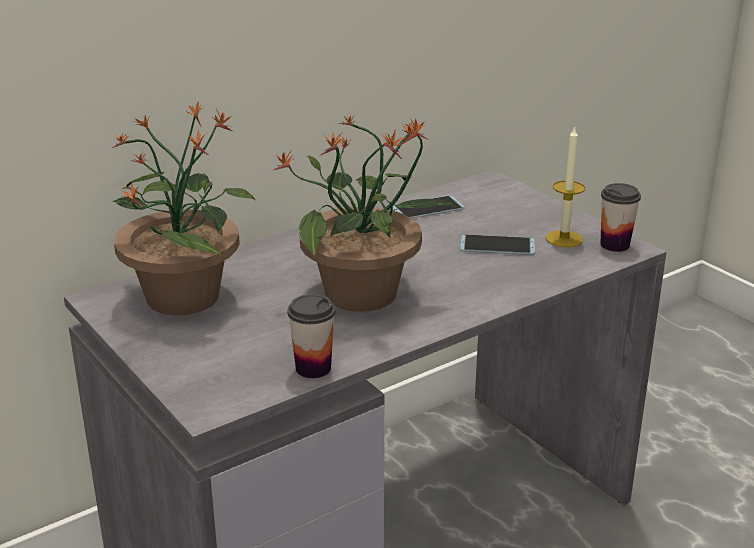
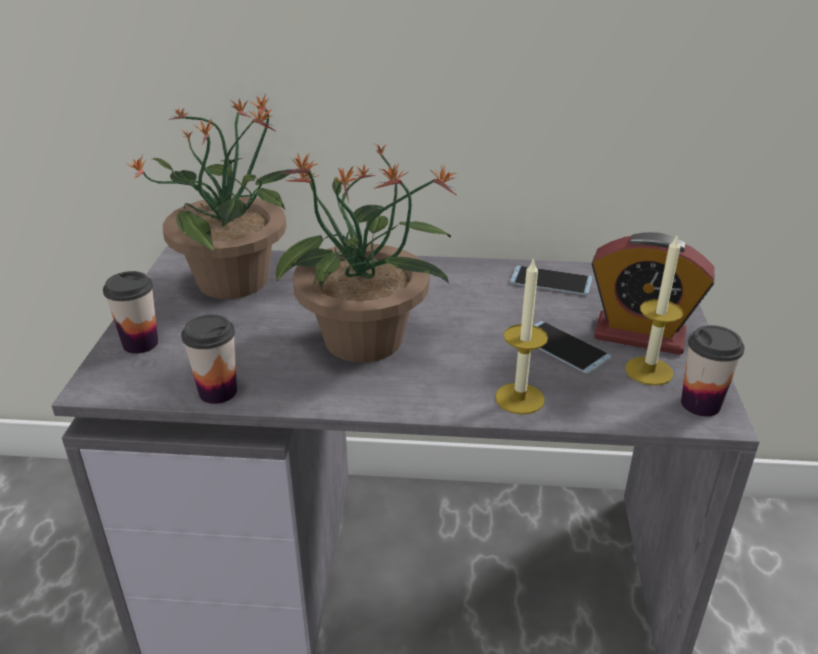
camera: 40 degrees right, 5 degrees up
(188, 368) = (140, 343): none -> cup
(516, 284) = (519, 398): none -> candle
(530, 220) = (639, 335): none -> alarm clock

